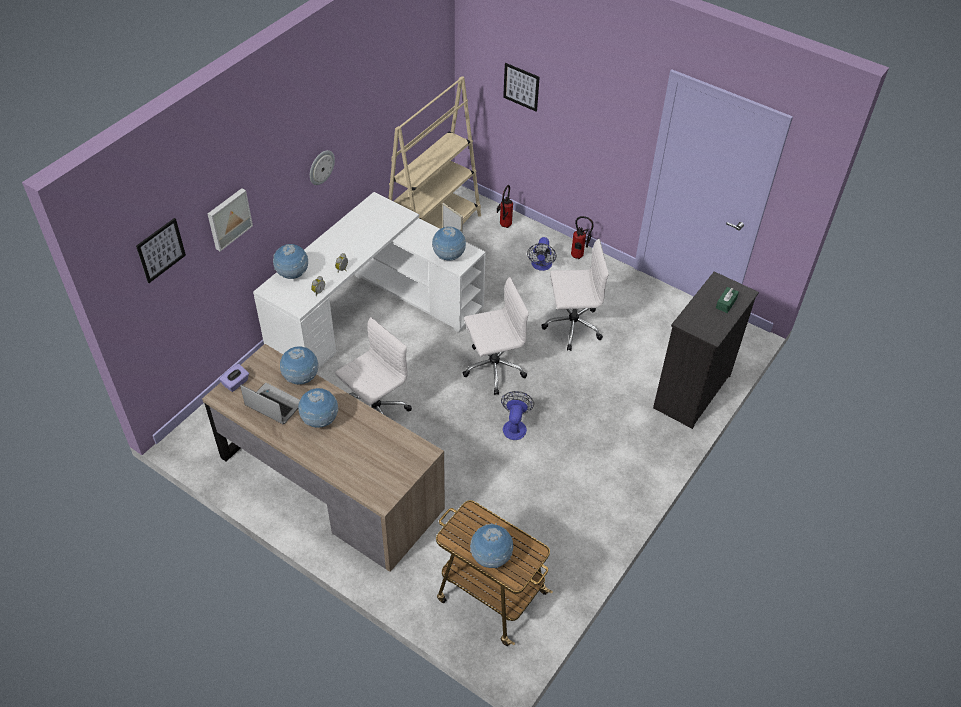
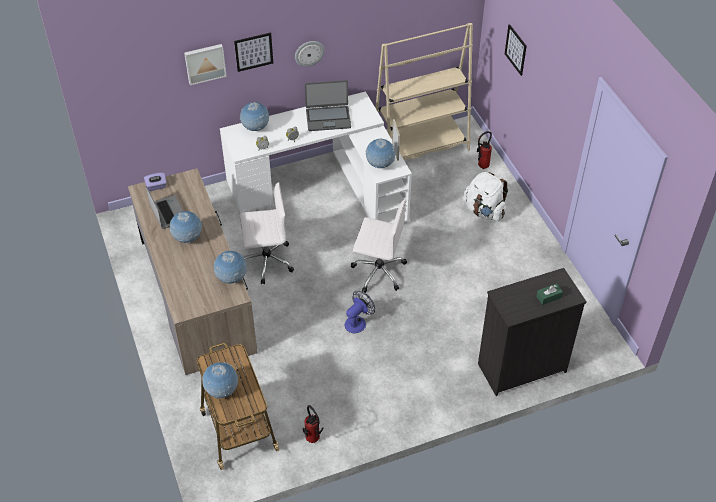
camera: 35 degrees right, 0 degrees up
(161, 250) = (135, 65): picture -> picture (253, 51)
(301, 379) = (200, 204): globe -> globe (231, 278)
(360, 233) = (328, 118): none -> laptop
(541, 266) = (484, 211): fan -> white backpack
(571, 326) = (467, 269): white office chair -> none
(578, 257) = (522, 218): fire extinguisher -> fire extinguisher (313, 440)

